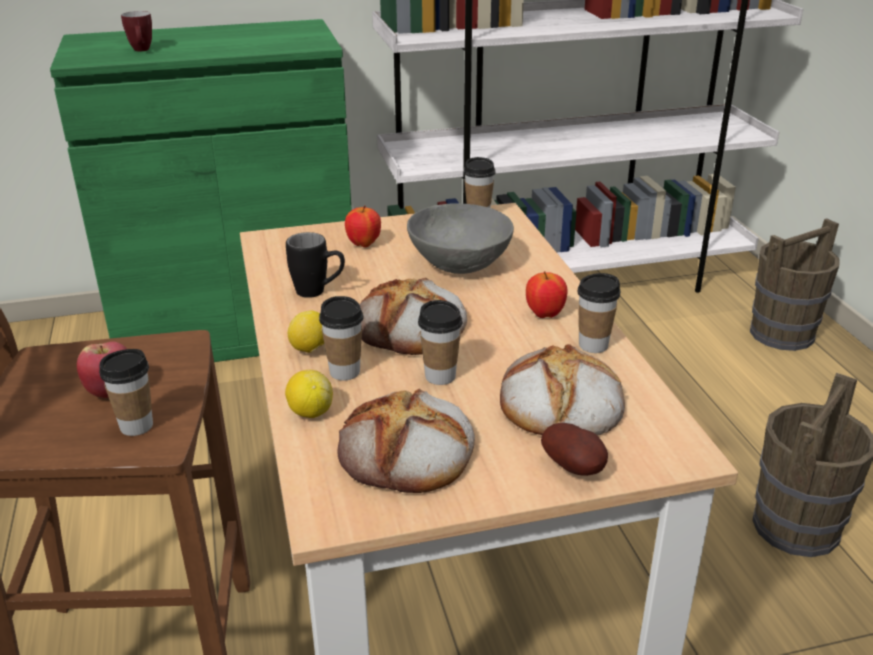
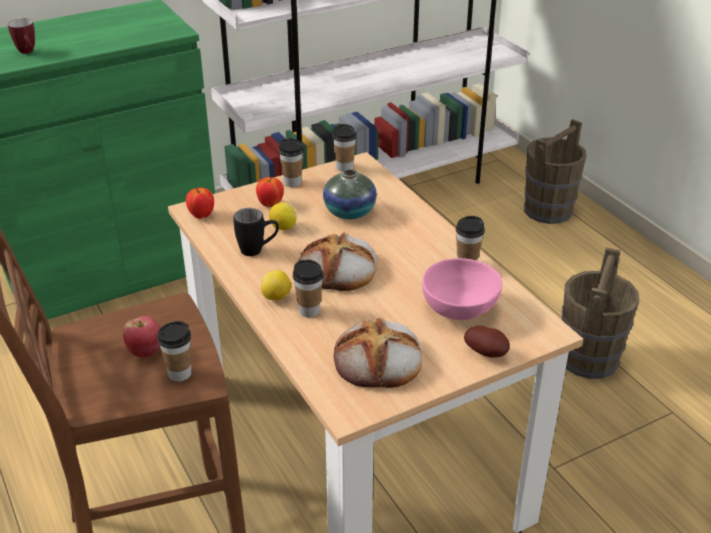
camera: 15 degrees left, 5 degrees up
(310, 412) = (301, 344): lemon -> lemon (283, 227)
(440, 376) = (375, 303): cup -> cup (292, 182)
(460, 264) = (349, 212): grey bowl -> vase
(545, 314) = (426, 245): apple -> apple (201, 215)
(559, 403) = (461, 310): bread -> pink bowl

